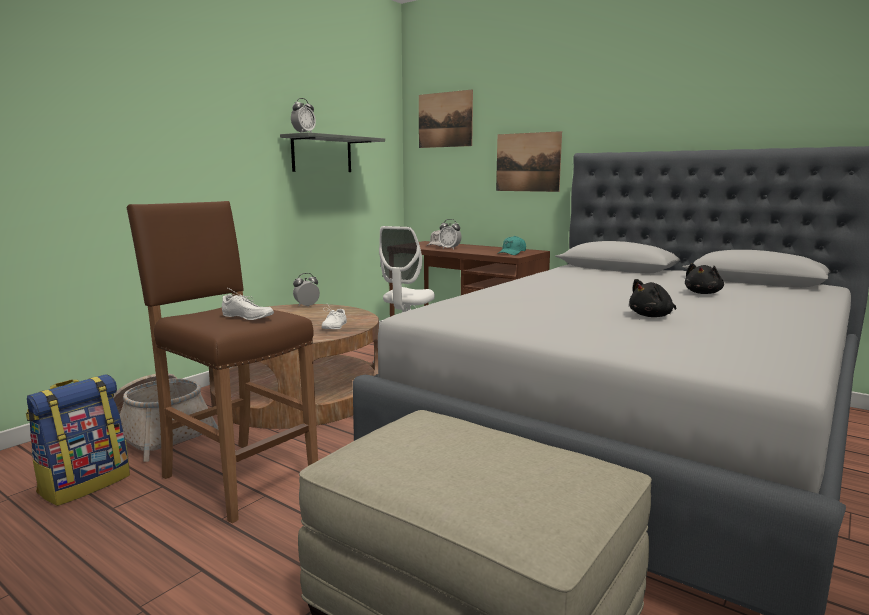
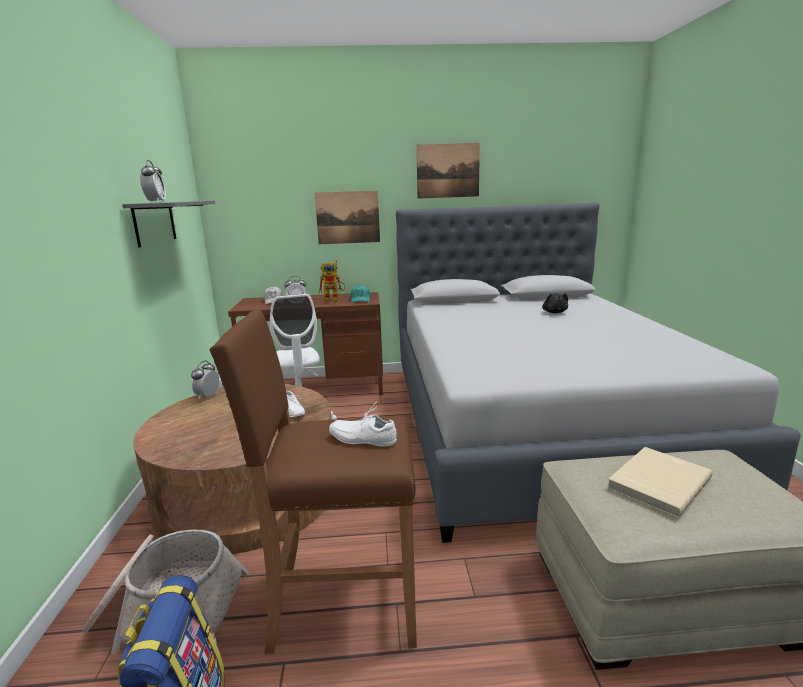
camera: 40 degrees left, 5 degrees up
(246, 317) = (363, 437): white shoe -> white shoe turned 150 degrees counterclockwise
(445, 120) = (252, 177): picture -> picture (448, 171)
(458, 449) = (657, 482): none -> beige book
(488, 250) = (335, 300): none -> toy robot
(652, 316) = (585, 339): black plush toy -> none

